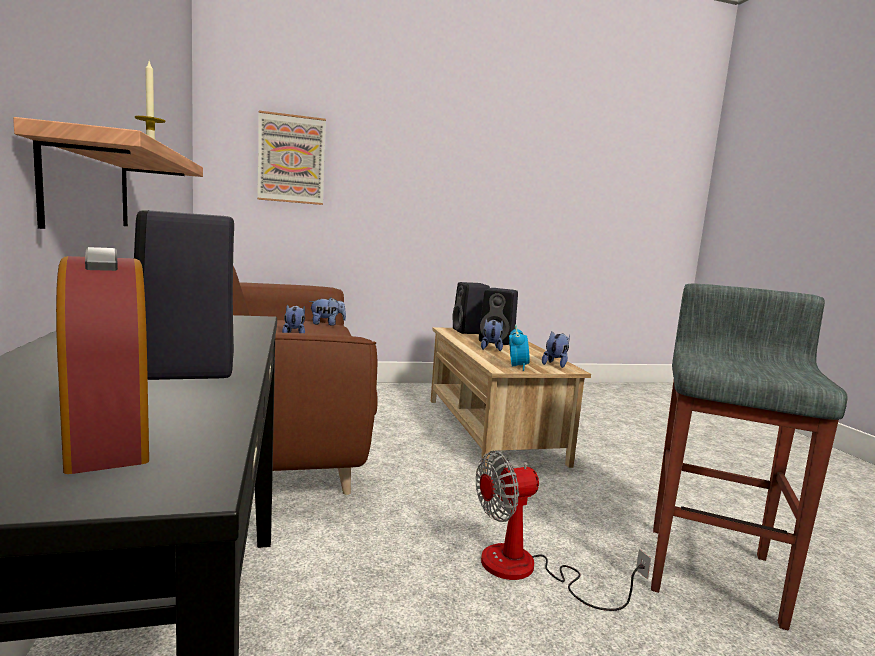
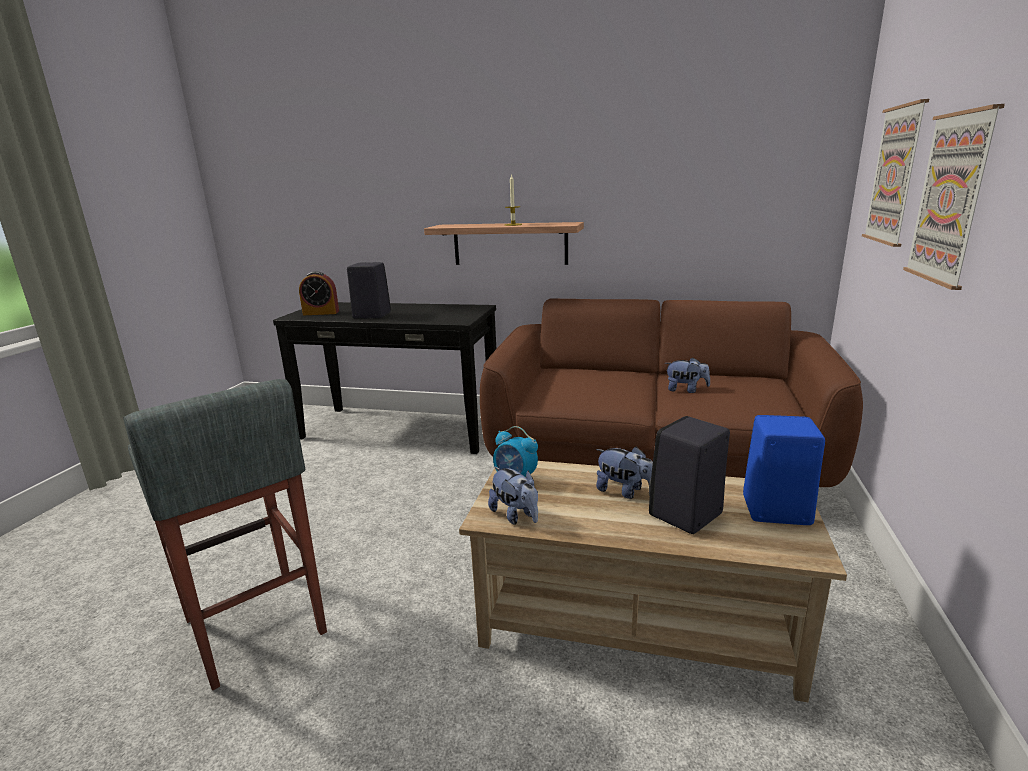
camera: 120 degrees right, 10 degrees up
(327, 324) = (765, 408): plush toy -> none
(376, 179) = (951, 198): none -> picture
(469, 331) = (773, 510): black speaker -> blue speaker
(527, 570) = (364, 529): fan -> none

